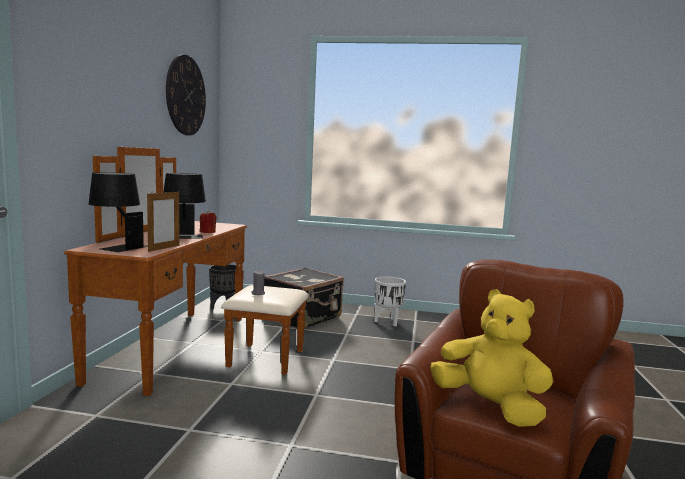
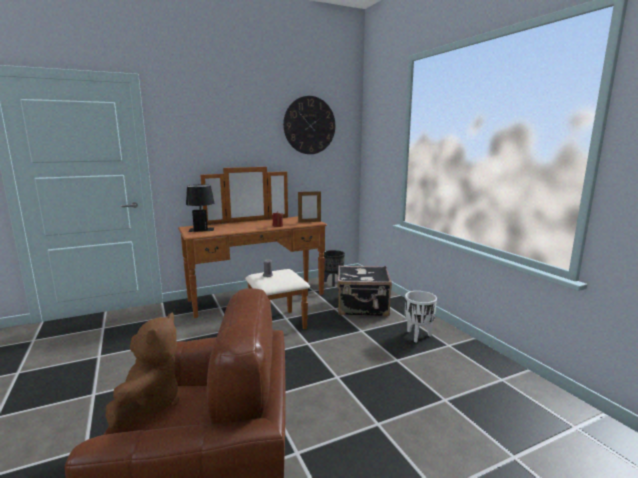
camera: 55 degrees right, 5 degrees up
(164, 248) = (212, 233): picture frame -> picture frame (309, 222)
(184, 238) = (249, 228): black table lamp -> none
(489, 407) = (149, 404): yellow plush toy -> brown plush toy

